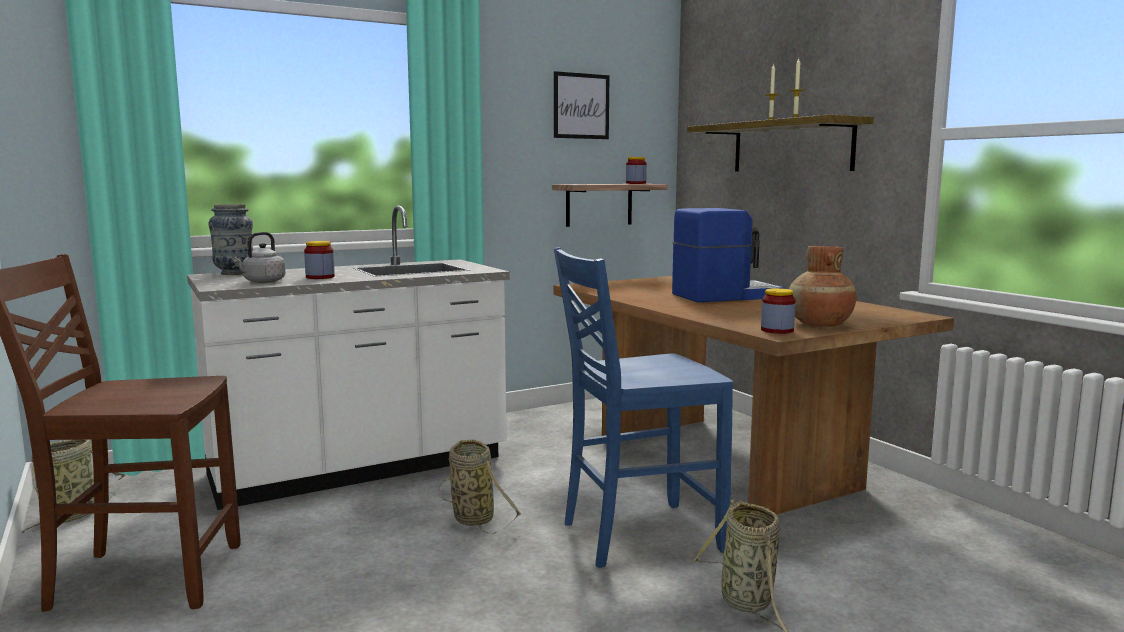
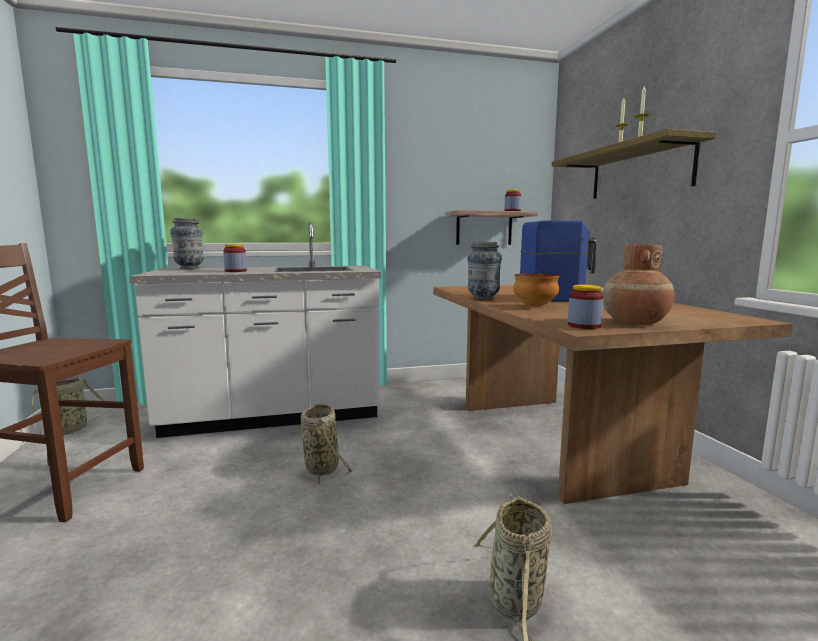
camera: 15 degrees right, 0 degrees up
(262, 282) = (189, 272): grey kettle -> none
(581, 106) = (470, 151): picture -> none
(637, 535) = (446, 504): blue chair -> none
(639, 302) = (483, 299): none -> vase
(705, 309) = (534, 306): none -> bowl

